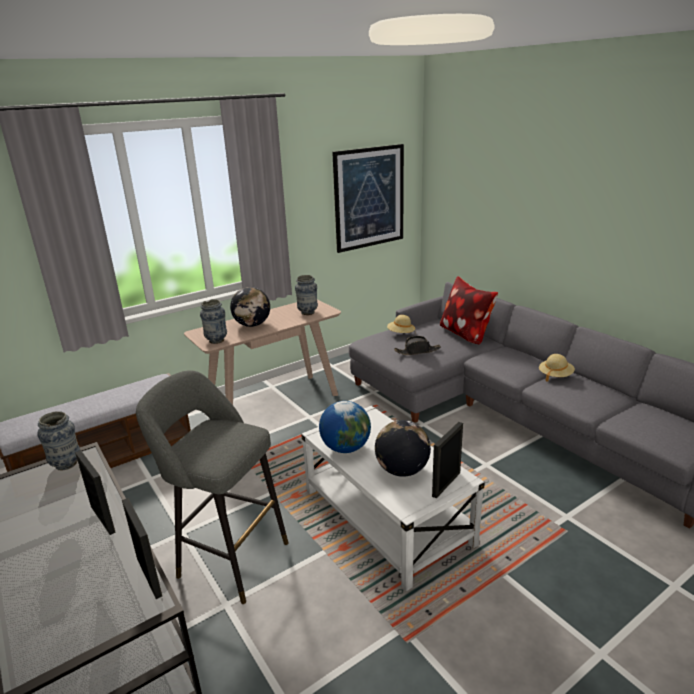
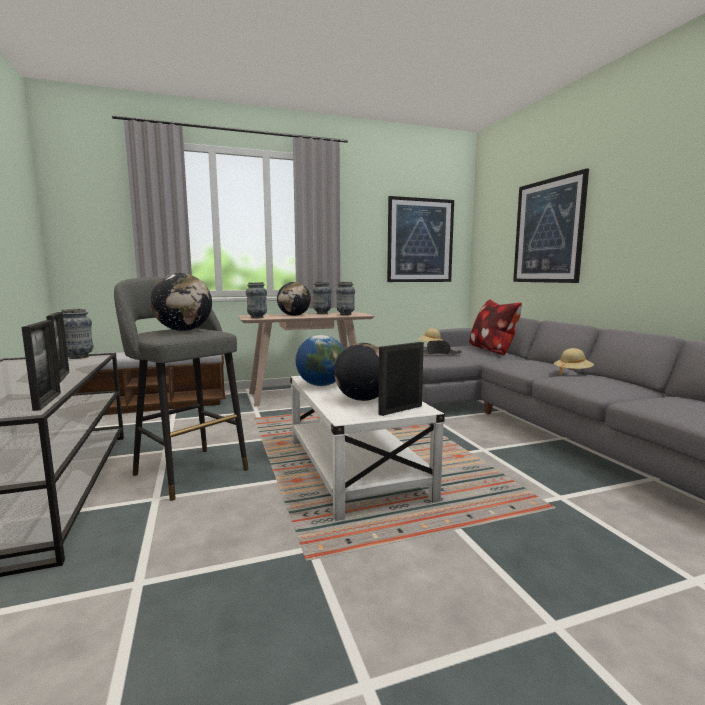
camera: 15 degrees right, 15 degrees down
(218, 440) = (184, 330): none -> globe
(278, 311) = (322, 313): none -> vase
(517, 204) = (548, 231): none -> picture

